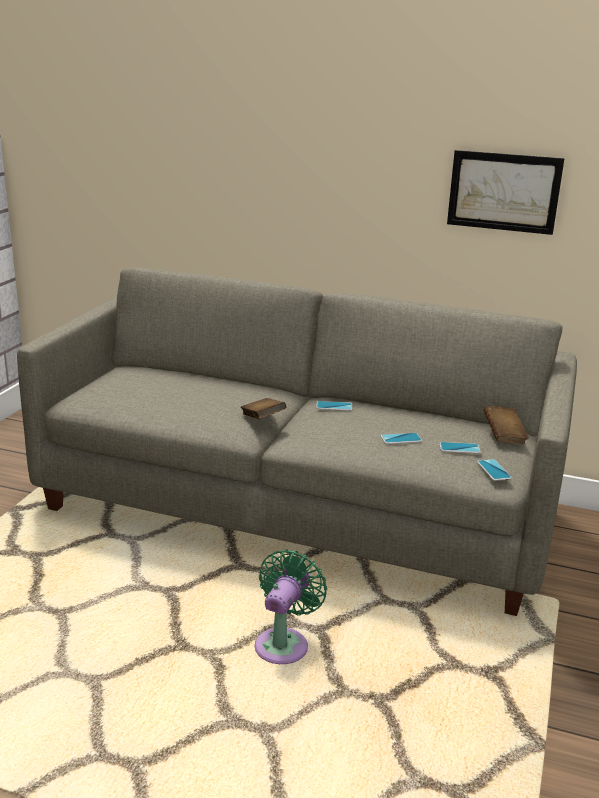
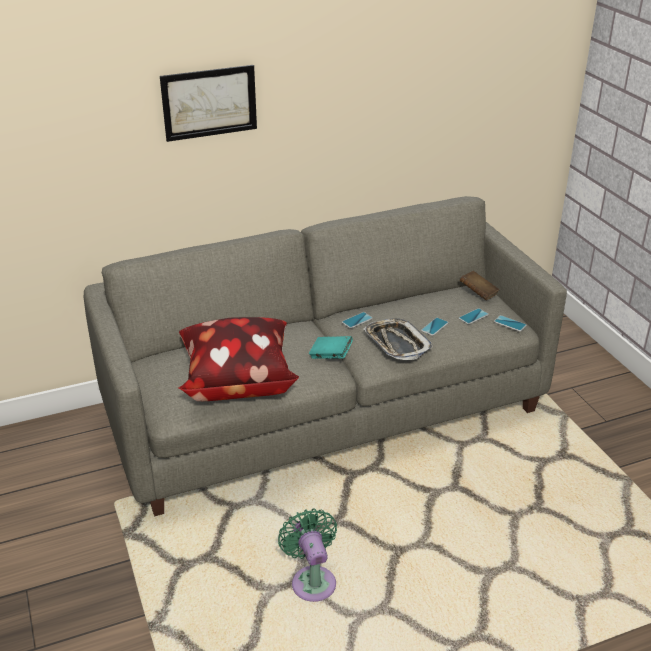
camera: 40 degrees left, 10 degrees up
(155, 403) = (237, 381): none -> pillow
(262, 419) = (330, 356): brown book -> turquoise book
(284, 643) = (448, 508): green fan -> green fan (312, 580)
(338, 435) = (397, 343): none -> tray
(503, 192) = (414, 107): picture -> picture (209, 102)

